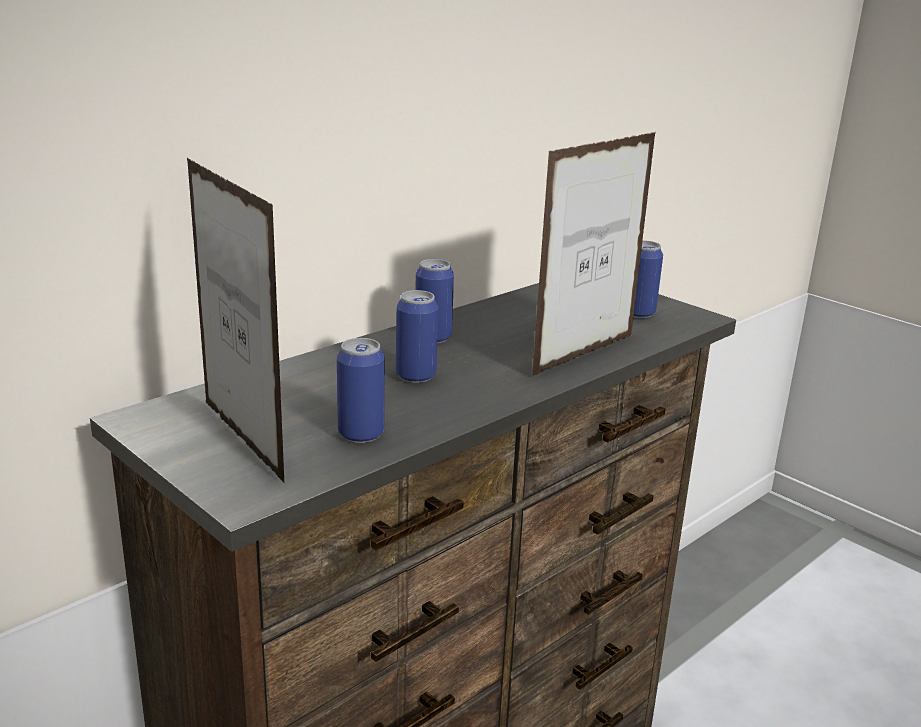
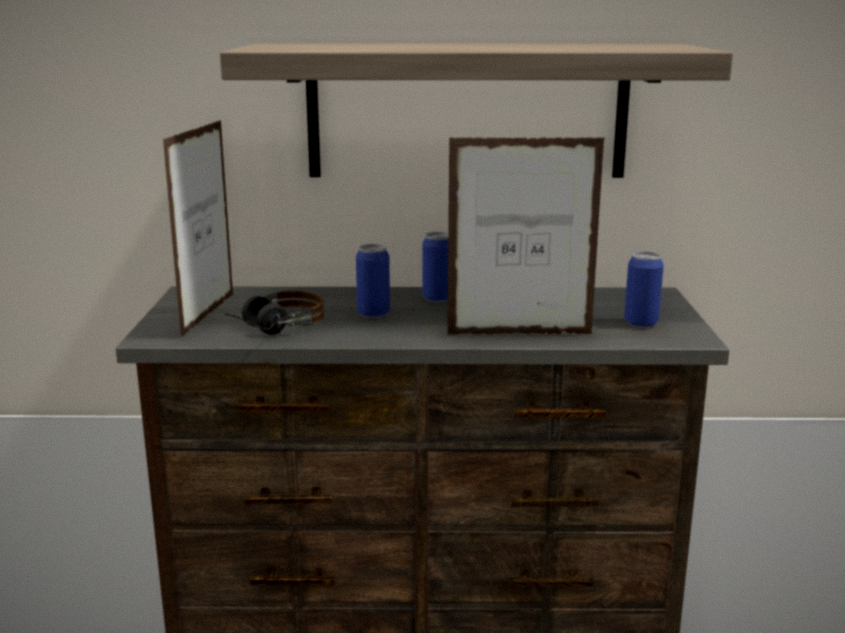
camera: 45 degrees right, 5 degrees down
(361, 434) = (270, 330): can -> headphones
(415, 110) = (467, 111): none -> shelf

